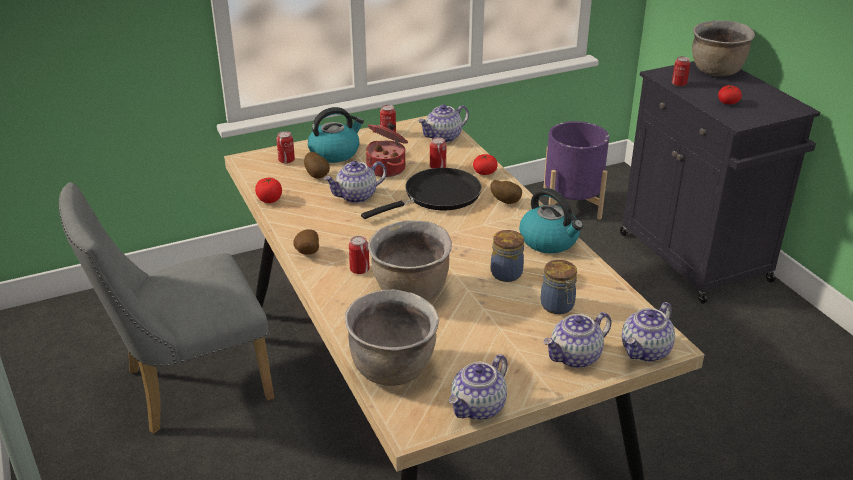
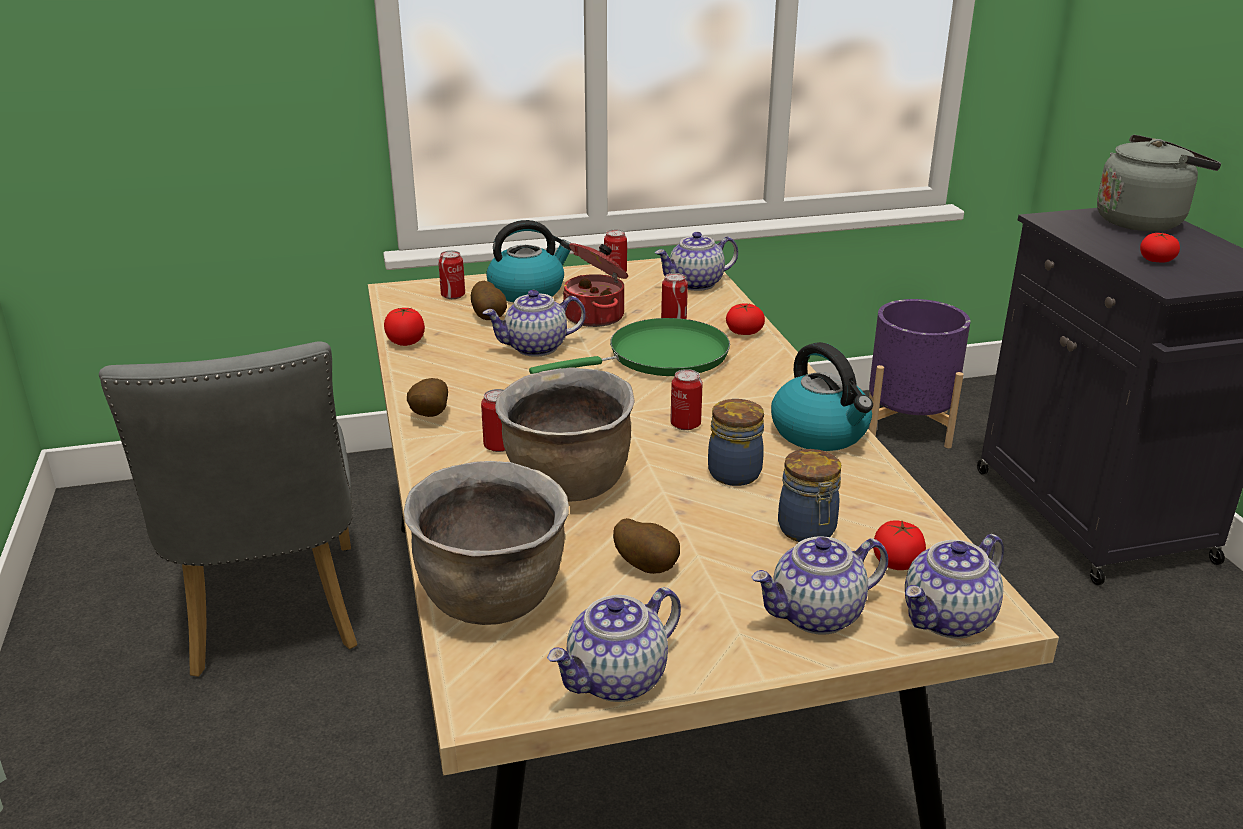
camera: 10 degrees right, 5 degrees down
(187, 387) = (273, 619): grey chair -> grey chair turned 90 degrees counterclockwise
(437, 196) = (660, 357): black frying pan -> green frying pan
(506, 201) = (765, 373): potato -> potato (648, 566)
(611, 319) = (897, 561): none -> tomato
(679, 84) = (1078, 233): can -> can (685, 424)
(716, 71) = (1143, 221): brown cooking pot -> grey kettle

